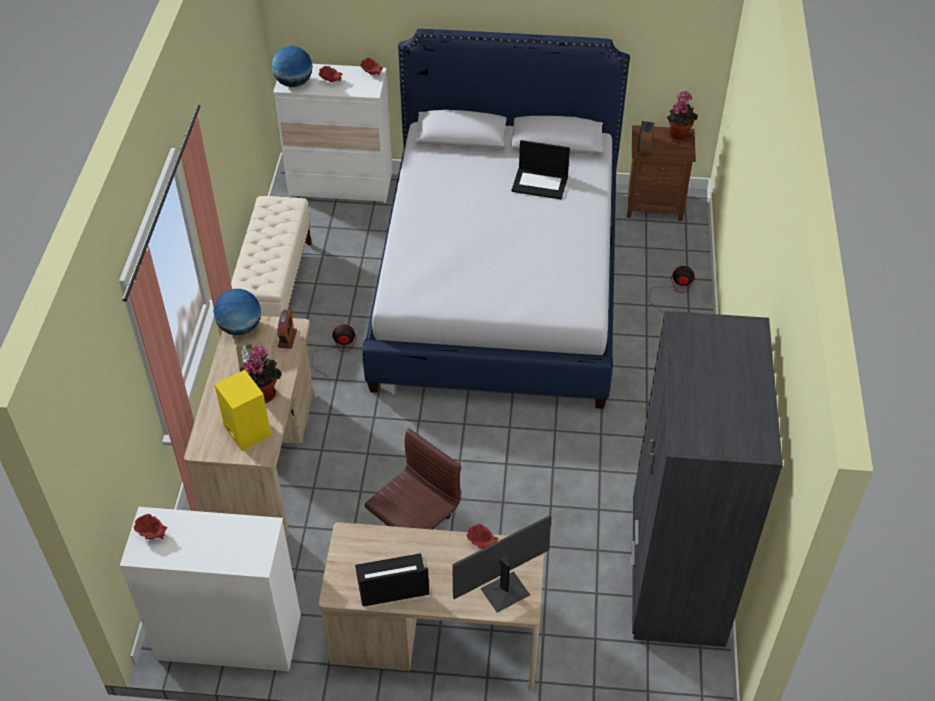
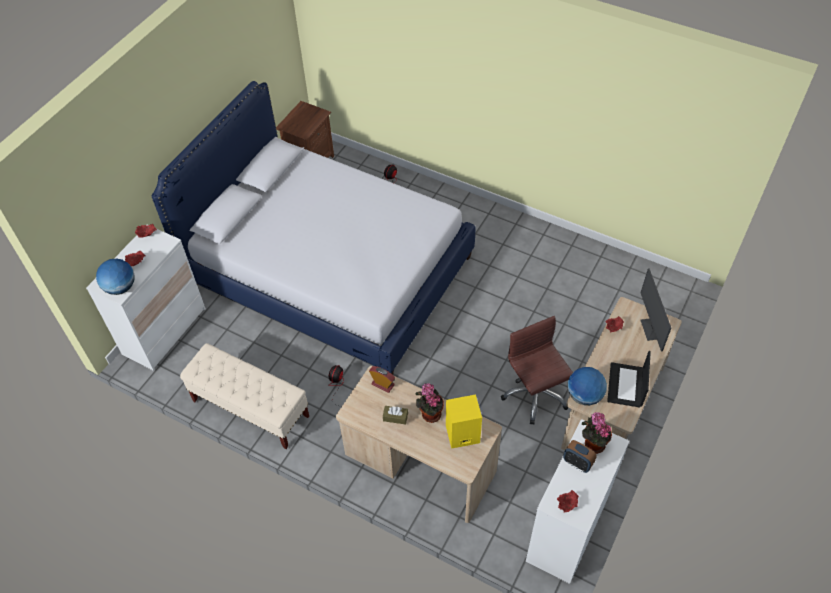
camera: 65 degrees left, 5 degrees up
(240, 328) = (355, 412): globe -> globe (584, 396)
(540, 183) = (308, 191): laptop -> none
(644, 148) = (302, 130): alarm clock -> alarm clock (577, 463)
(675, 572) = (606, 270): grey wardrobe -> none
(678, 135) = (302, 110): potted plant -> potted plant (592, 443)

